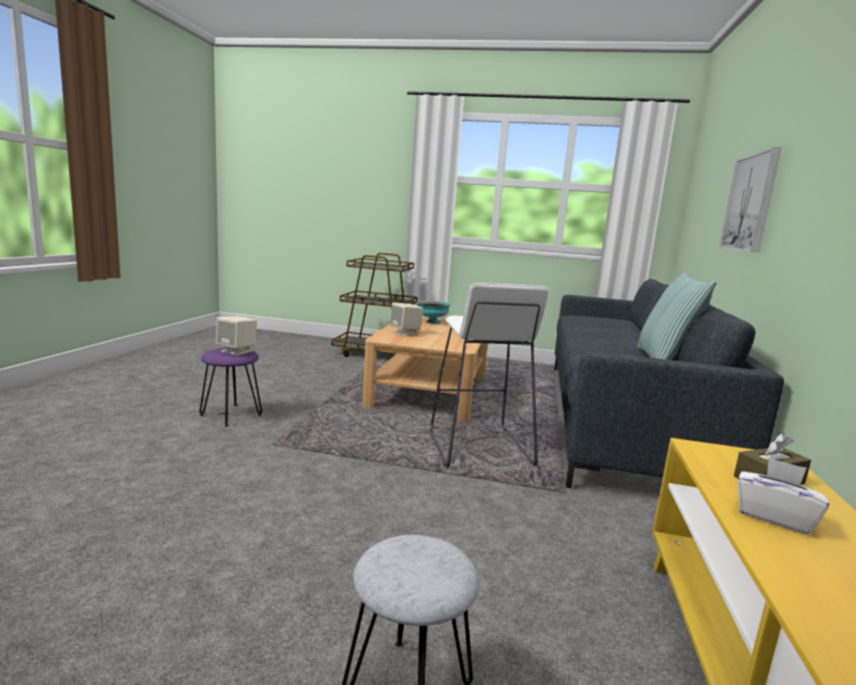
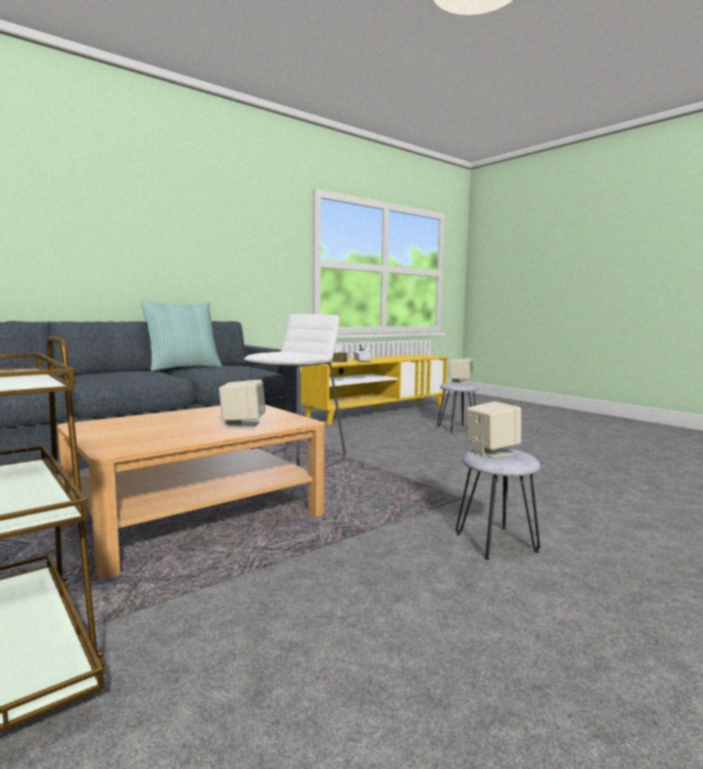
camera: 140 degrees left, 5 degrees down
(231, 415) = (495, 542): purple stool -> grey stool
(417, 567) = (460, 382): none -> beige speaker
(432, 322) = (128, 436): turquoise bowl -> none
(750, 203) = (128, 244): picture -> none

